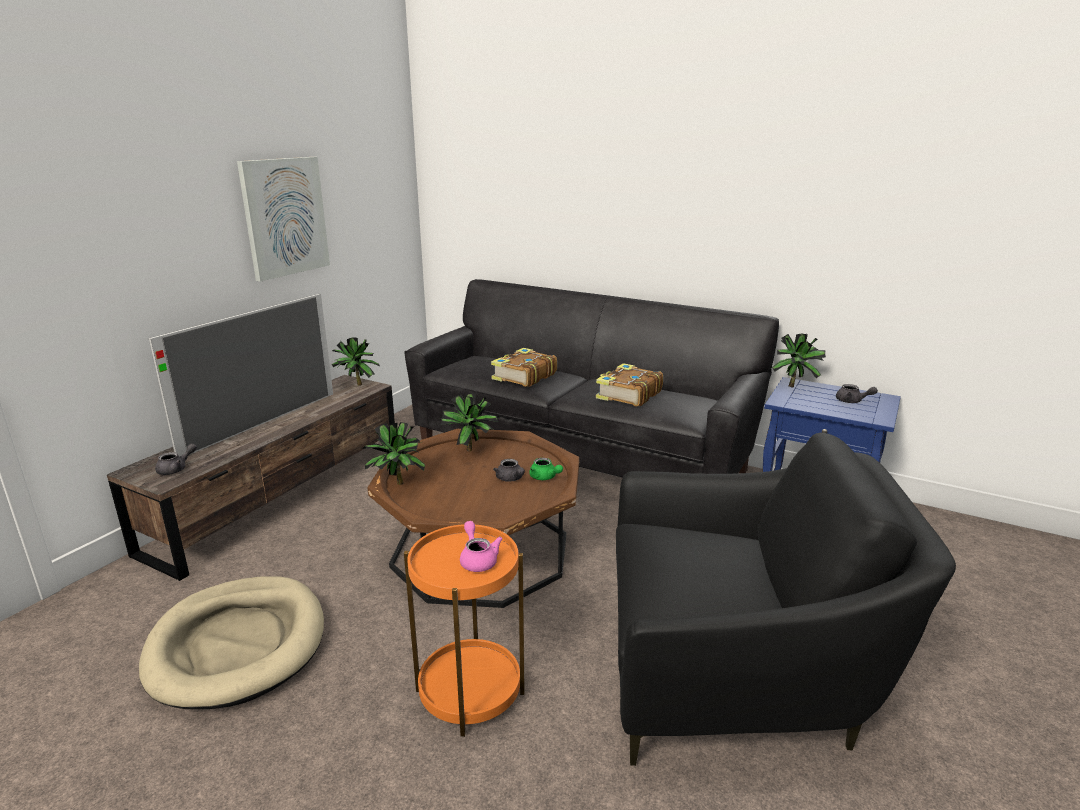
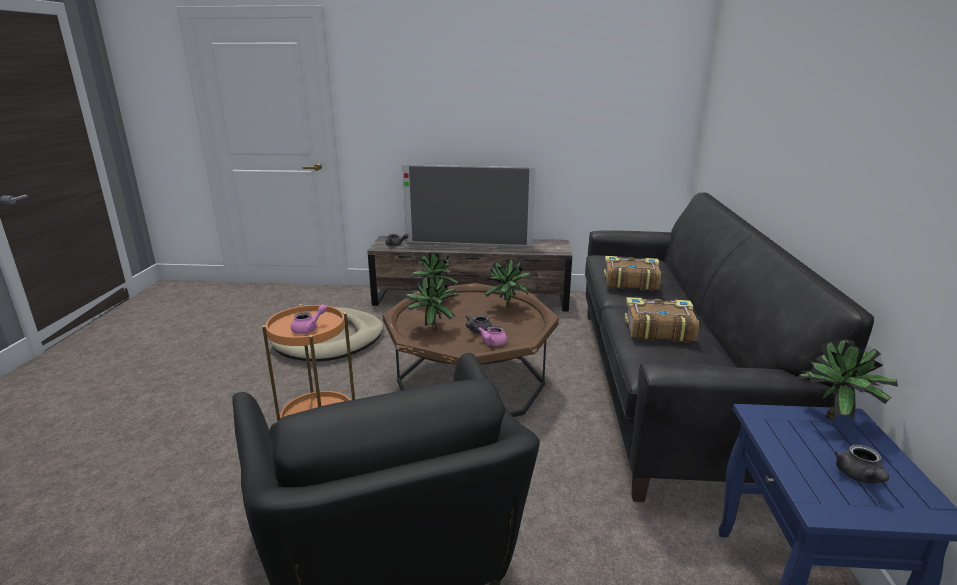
camera: 65 degrees right, 0 degrees up
(284, 217) = (538, 107): picture -> none
(356, 385) = (555, 247): potted plant -> potted plant (431, 329)
(545, 478) = (492, 343): green teapot -> pink teapot

